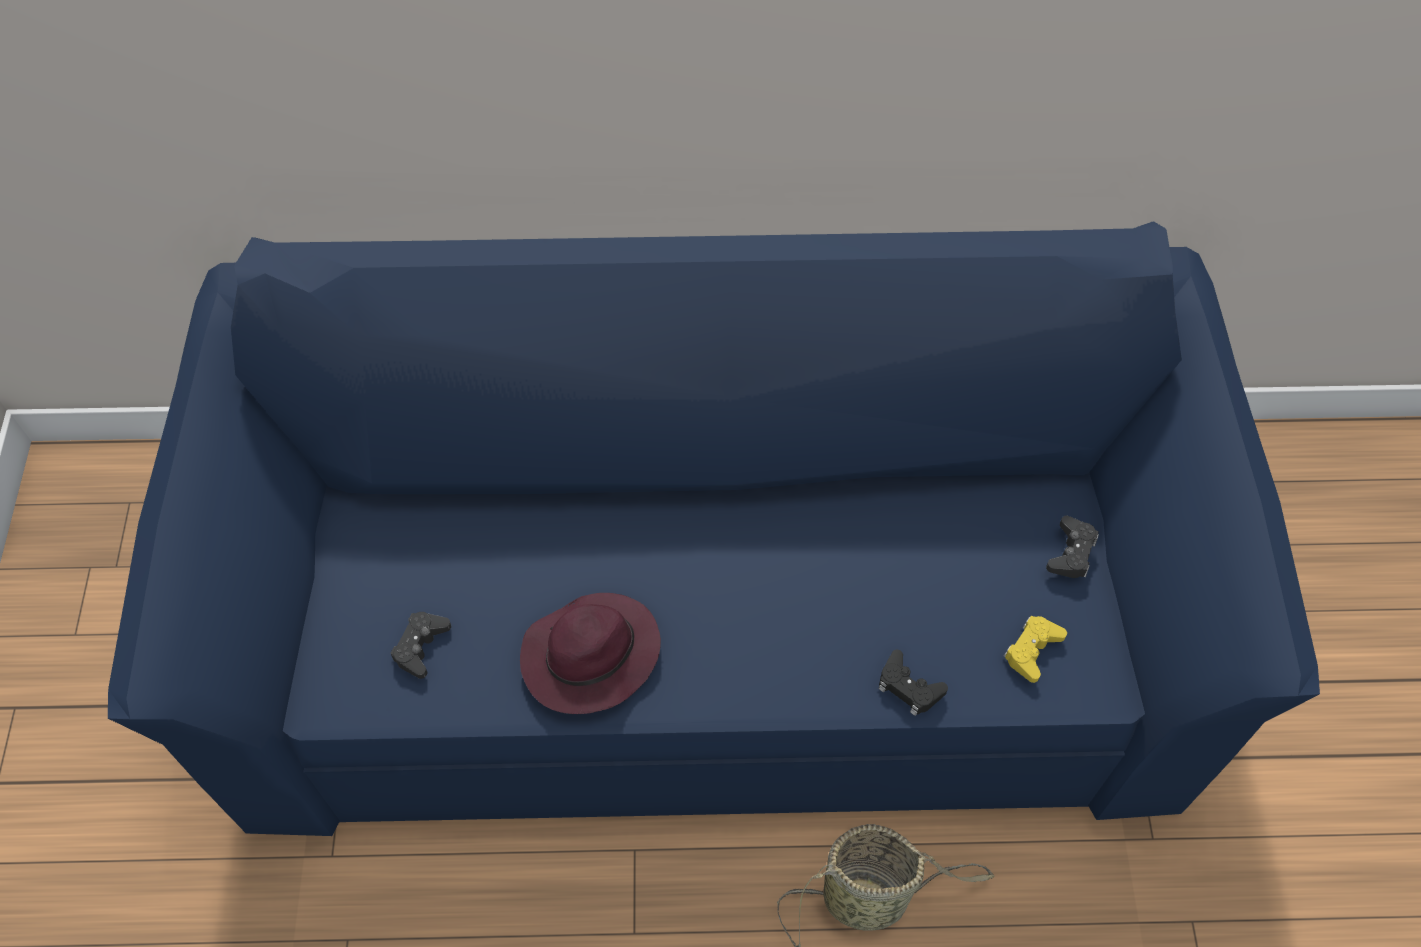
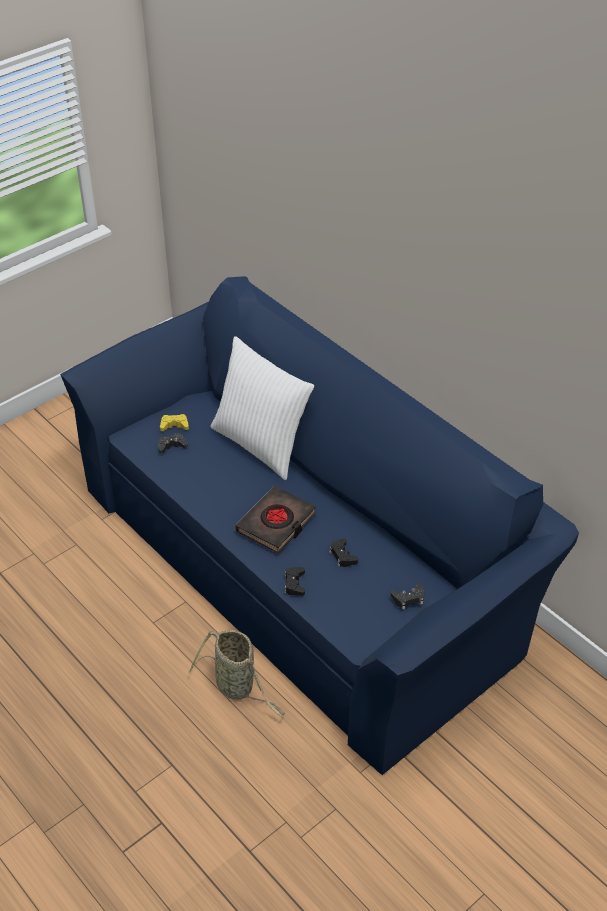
camera: 50 degrees right, 15 degrees down
(552, 509) = (261, 444): none -> white pillow
(589, 657) = (211, 489): purple hat -> none
(759, 617) = (276, 523): none -> black book
(908, 575) = (342, 556): none -> black game controller
(1032, 650) = (351, 612): yellow game controller -> yellow game controller (174, 425)

